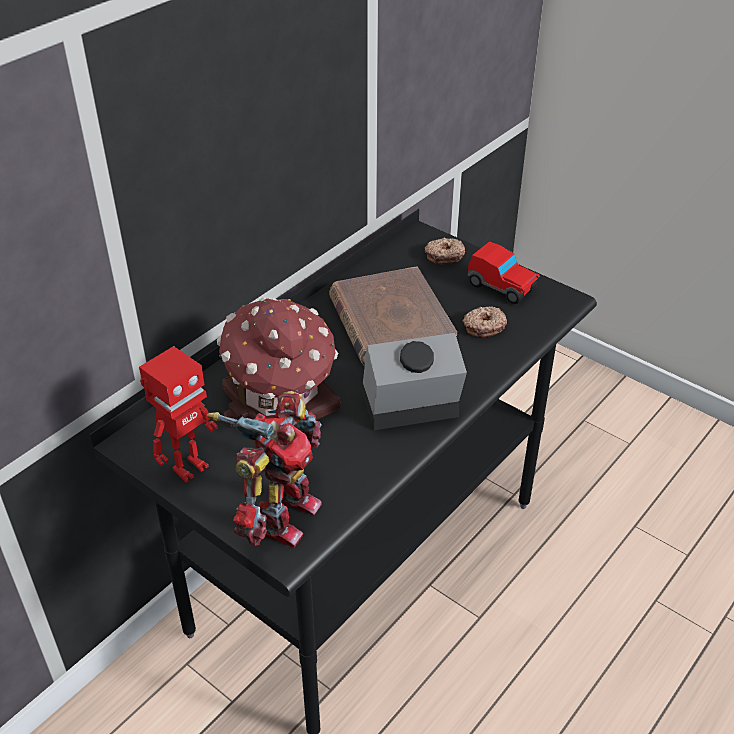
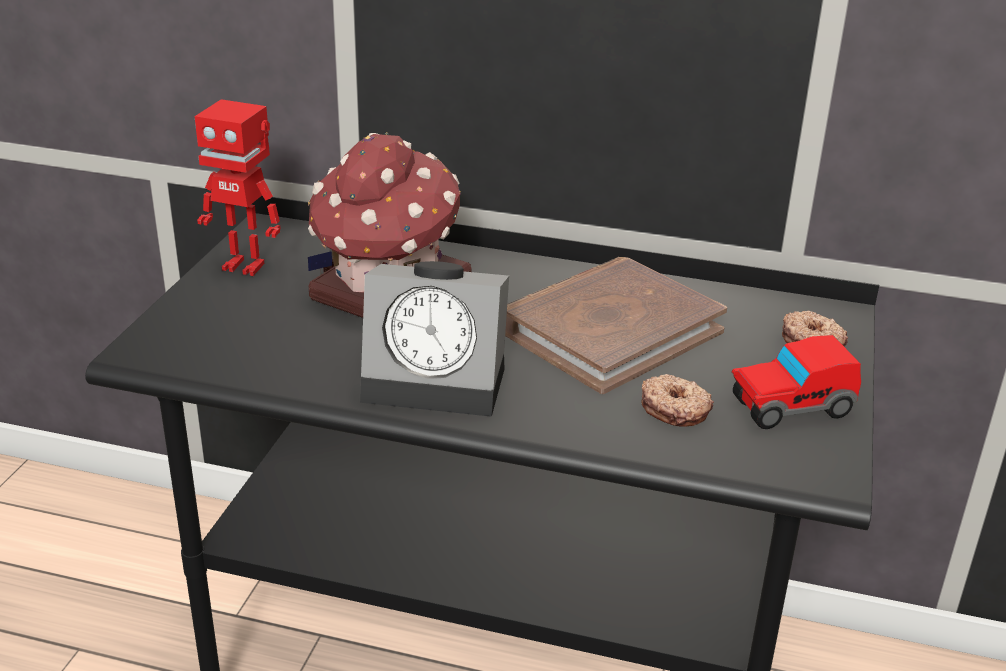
camera: 65 degrees right, 10 degrees down
(281, 515) = (195, 336): toy robot -> none
(408, 408) = (440, 381): alarm clock -> alarm clock turned 135 degrees clockwise
(502, 287) = (790, 408): toy car -> toy car turned 60 degrees clockwise

